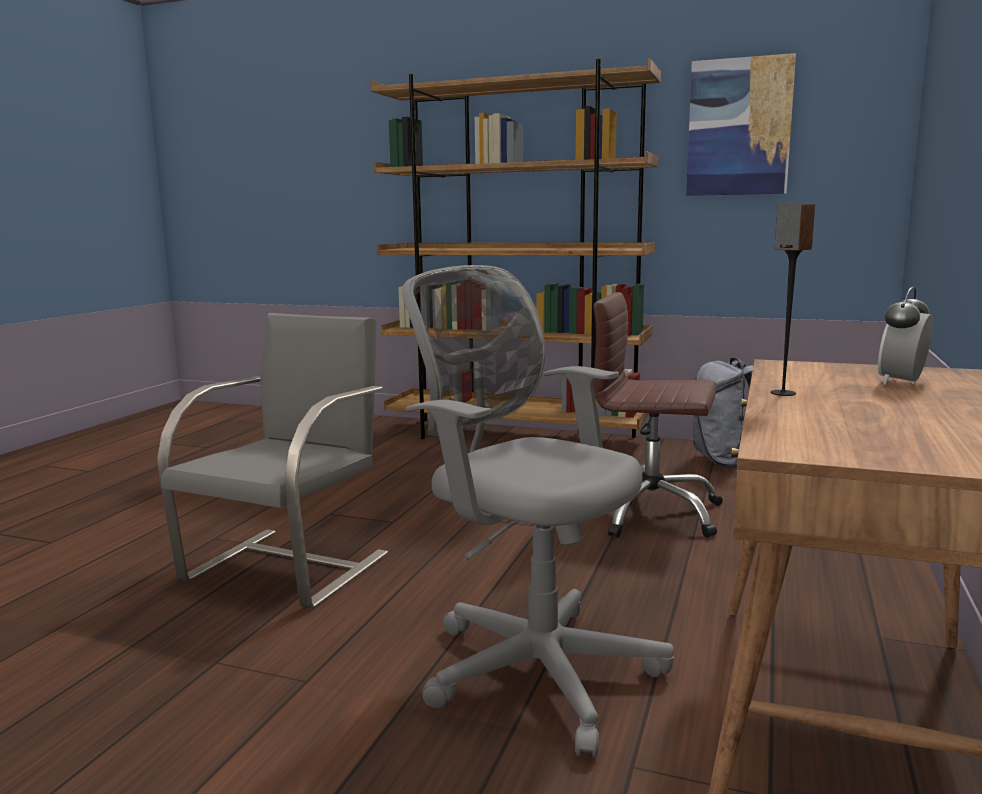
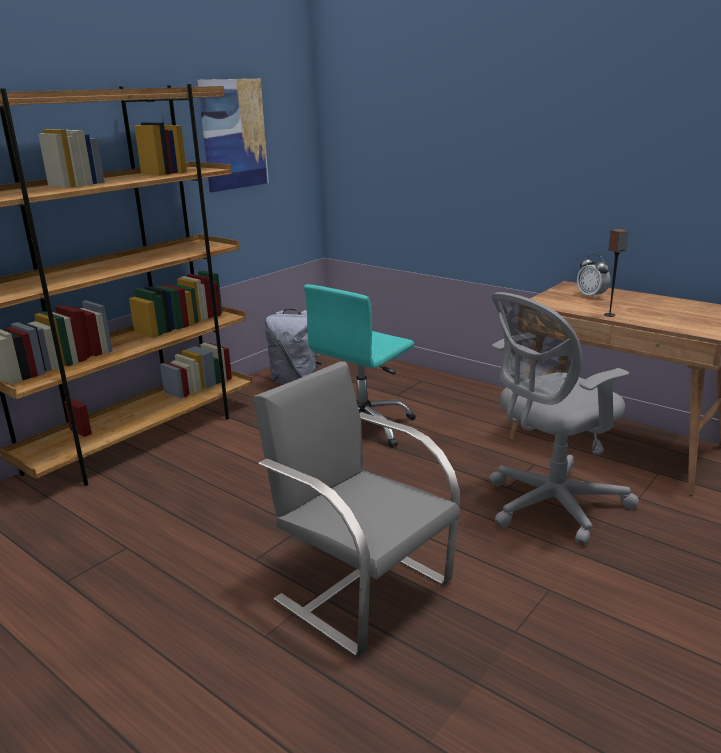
camera: 70 degrees left, 10 degrees up
(649, 512) = (363, 426): brown office chair -> turquoise office chair

